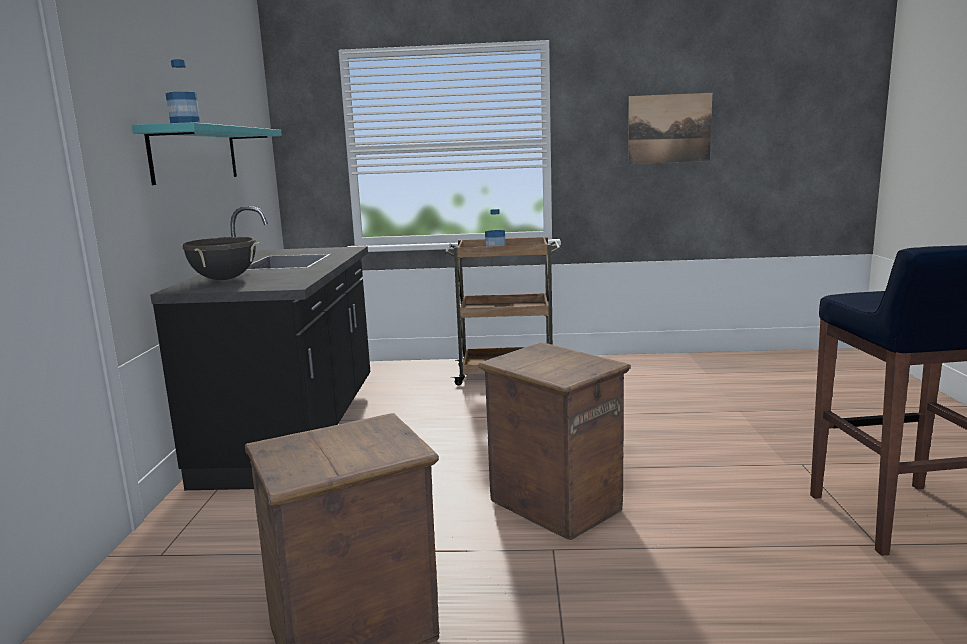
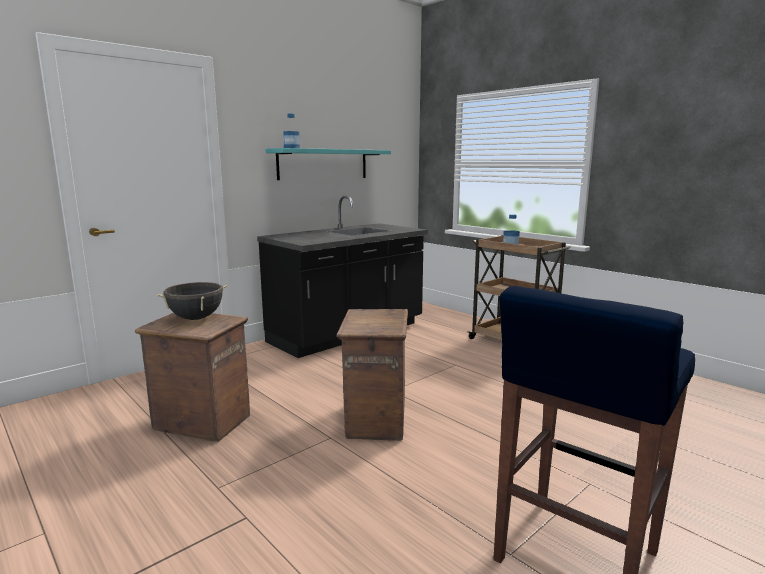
camera: 45 degrees right, 0 degrees up
(224, 279) = (301, 235): black cooking pot -> black cooking pot (196, 318)
(669, 128) = (702, 156): picture -> none

